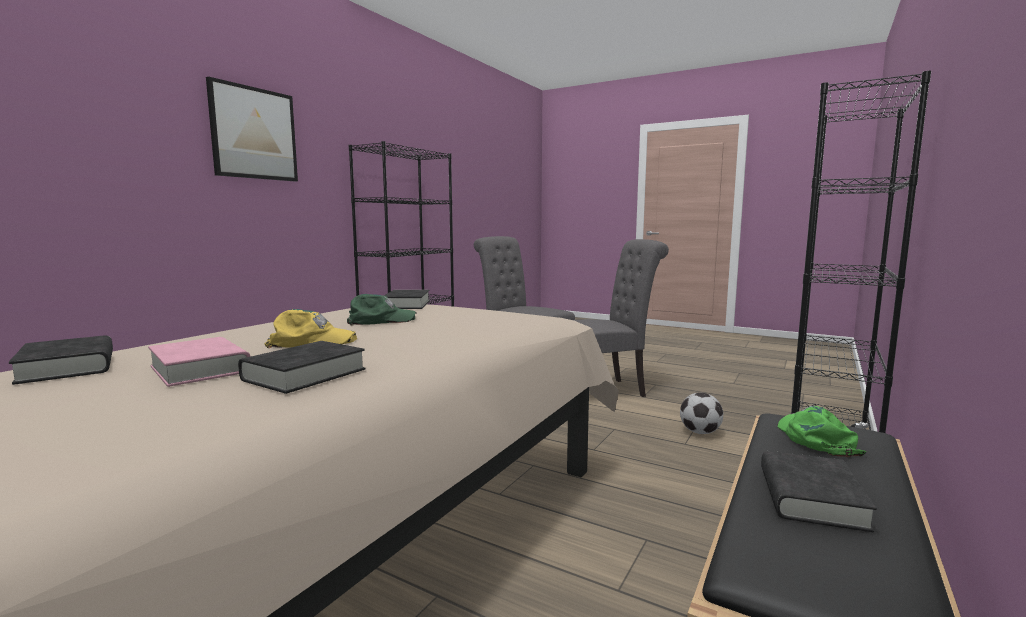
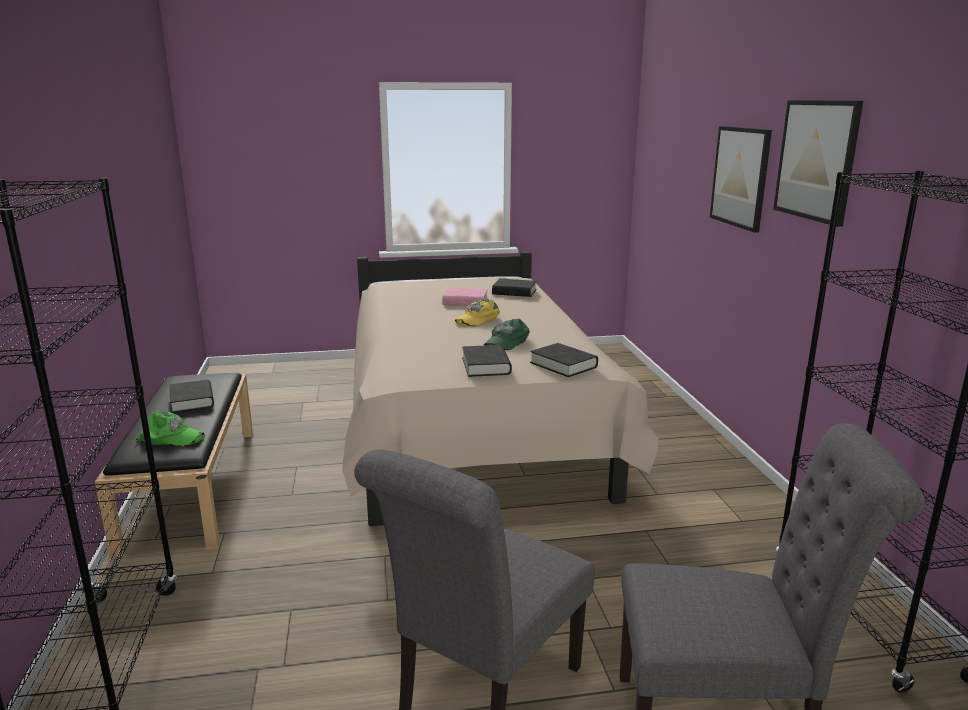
camera: 140 degrees right, 10 degrees up
(128, 144) = (740, 177): none -> picture
(304, 375) = (419, 309): black book -> black book (486, 366)
(700, 432) = (276, 644): football -> none
(815, 438) = (171, 437): green cap -> green cap turned 45 degrees counterclockwise

